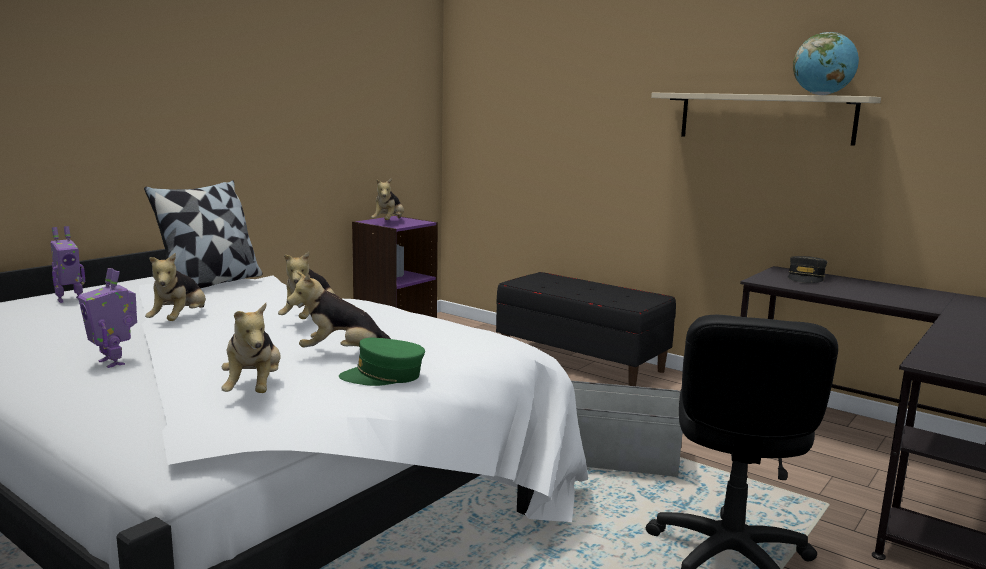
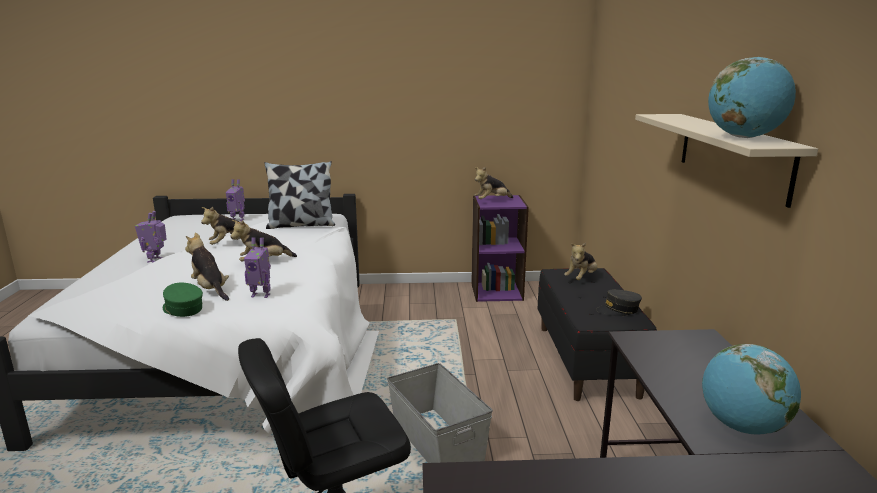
camera: 50 degrees right, 5 degrees up
(254, 389) = (134, 293): plush toy -> plush toy (581, 278)
(423, 340) = (261, 295): none -> toy robot
(806, 278) = (695, 353): grey cap -> grey cap (618, 310)
(915, 298) = (742, 427): none -> globe

